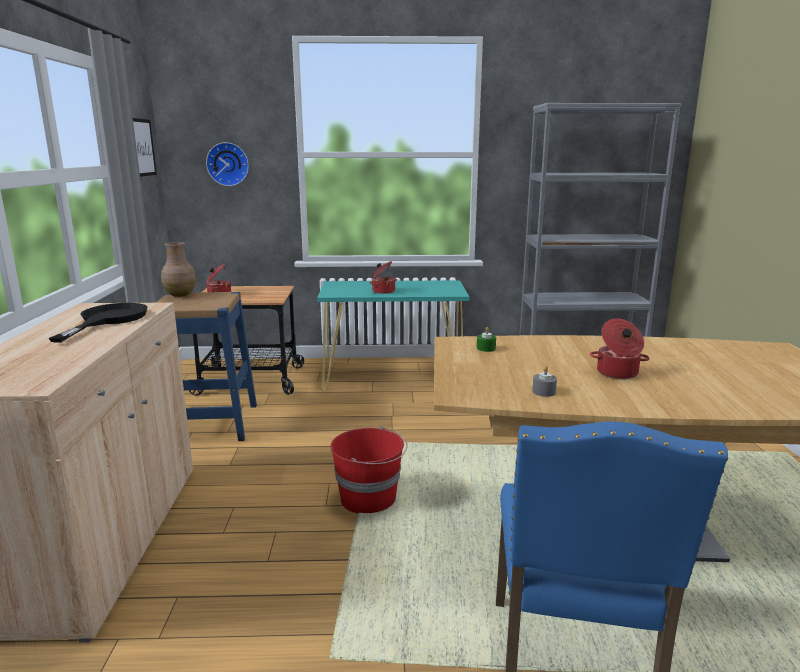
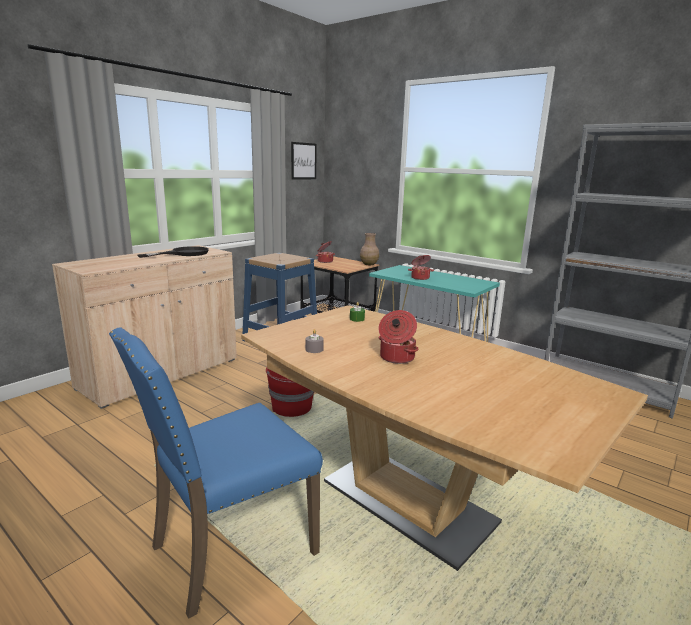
camera: 40 degrees right, 0 degrees up
(180, 294) = (281, 254): brown vase -> brown vase (368, 264)
(228, 164) = (359, 174): wall clock -> none

